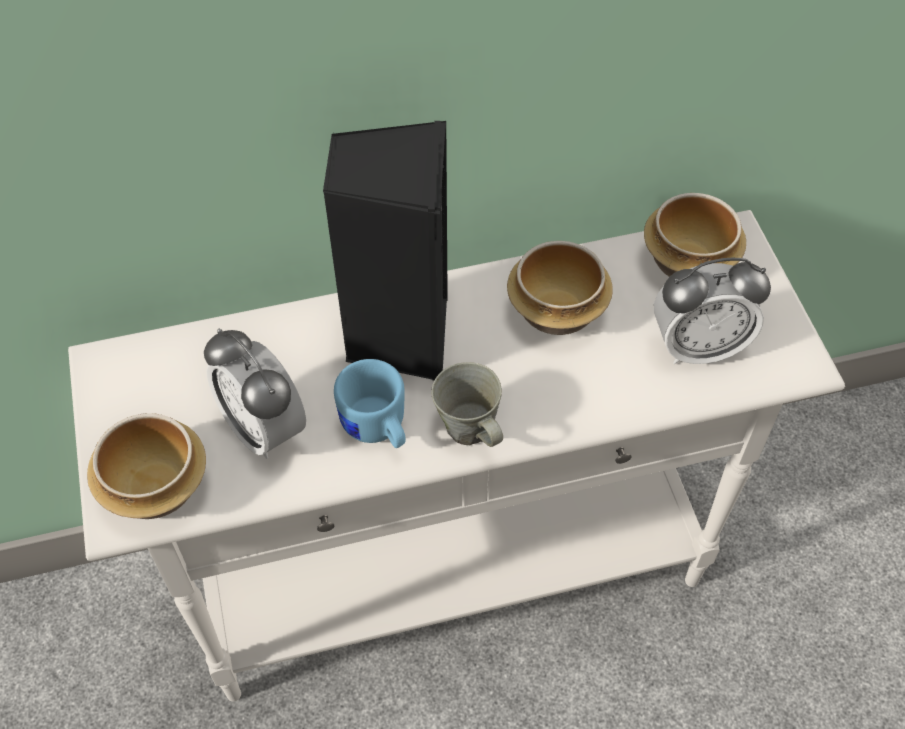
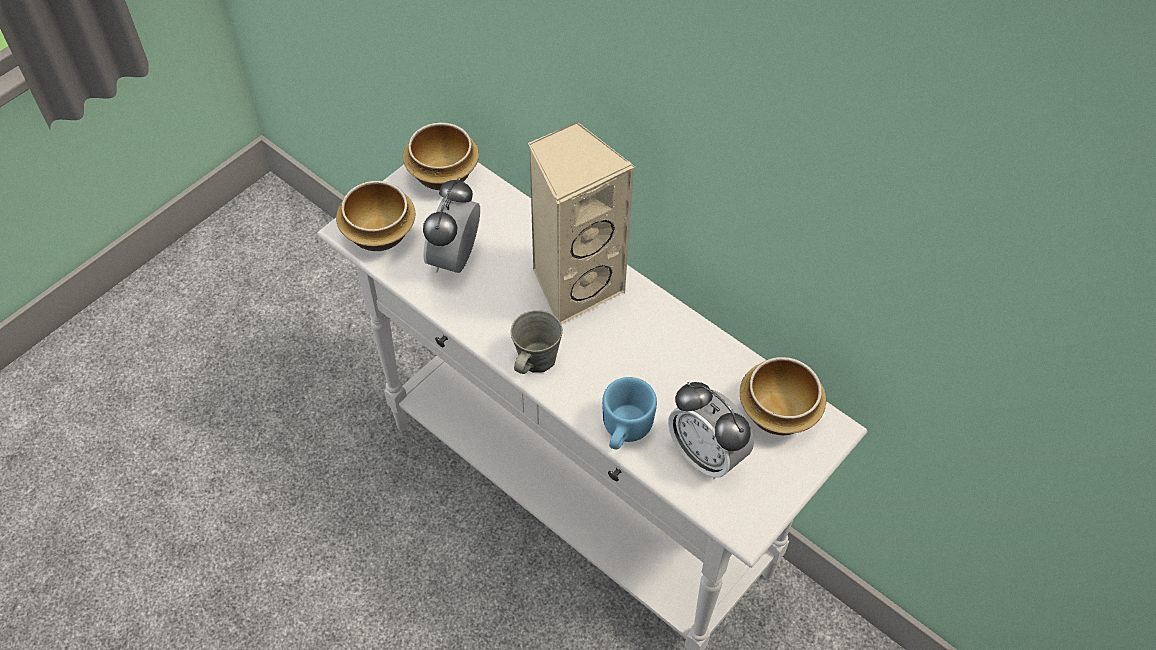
camera: 55 degrees right, 0 degrees up
(377, 429) = (497, 313): blue mug -> blue mug (623, 431)
(398, 336) = (575, 284): black speaker -> beige speaker
(556, 313) = (665, 358): bowl -> bowl (441, 175)

